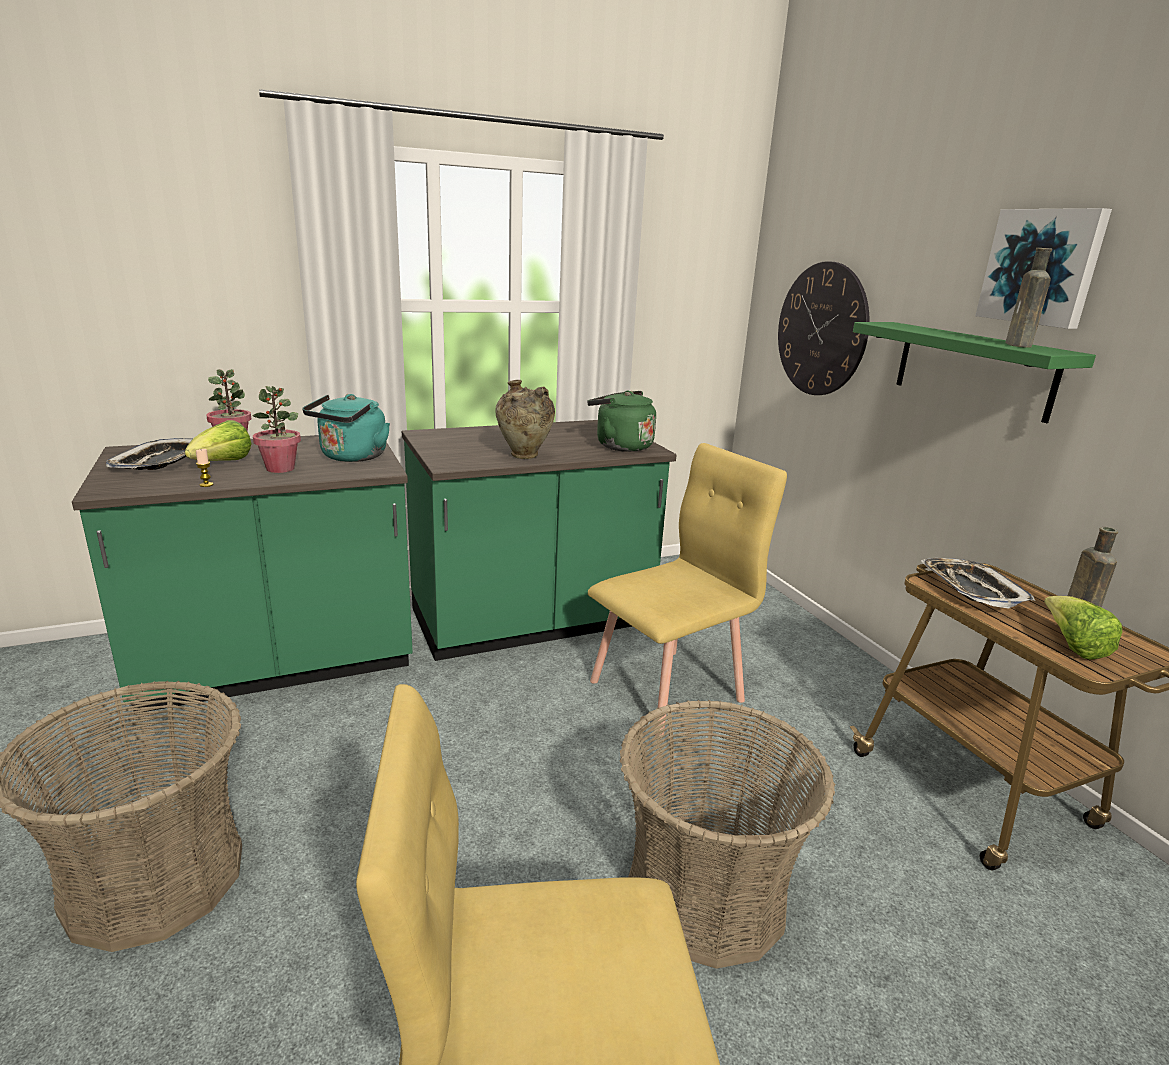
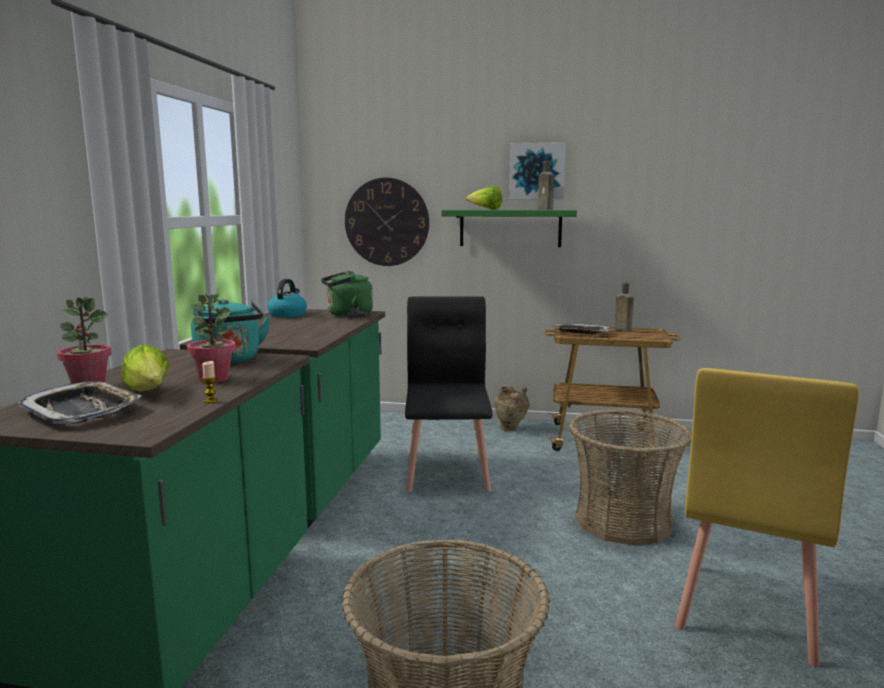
camera: 55 degrees left, 10 degrees down
(524, 457) = (327, 331): beige vase -> beige vase (511, 429)
(579, 428) = (287, 315): none -> kettle
(668, 690) = (448, 473): yellow chair -> black chair
(1072, 646) = (640, 336): lettuce -> lettuce (486, 209)

